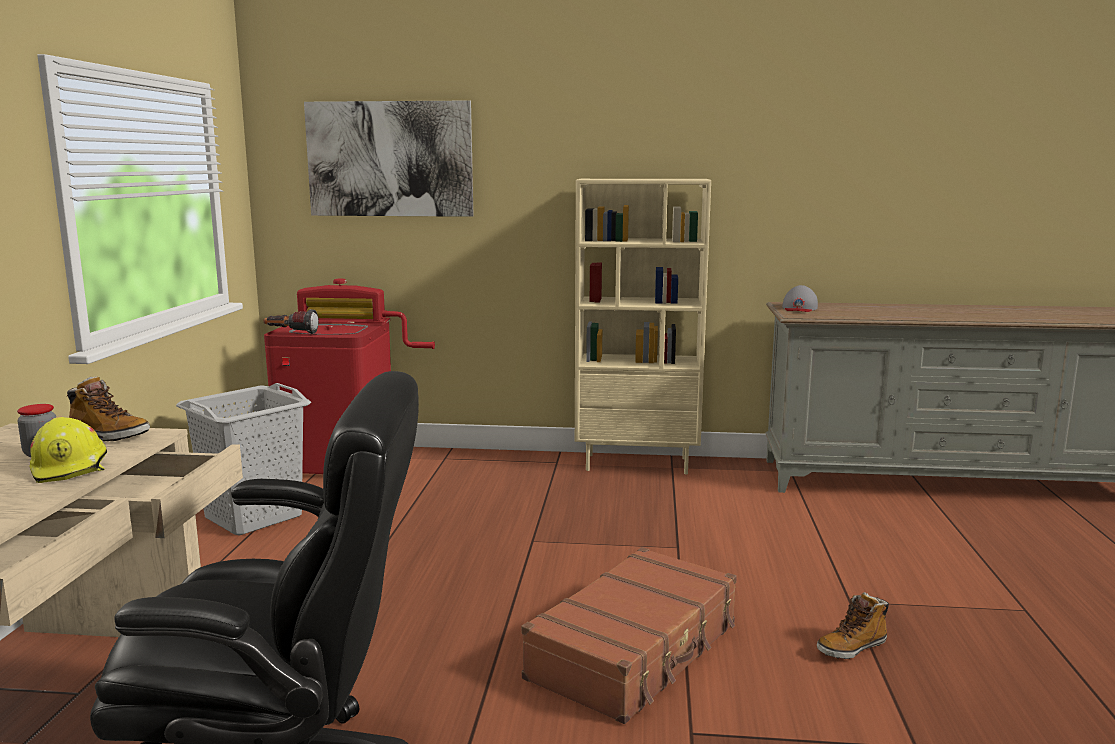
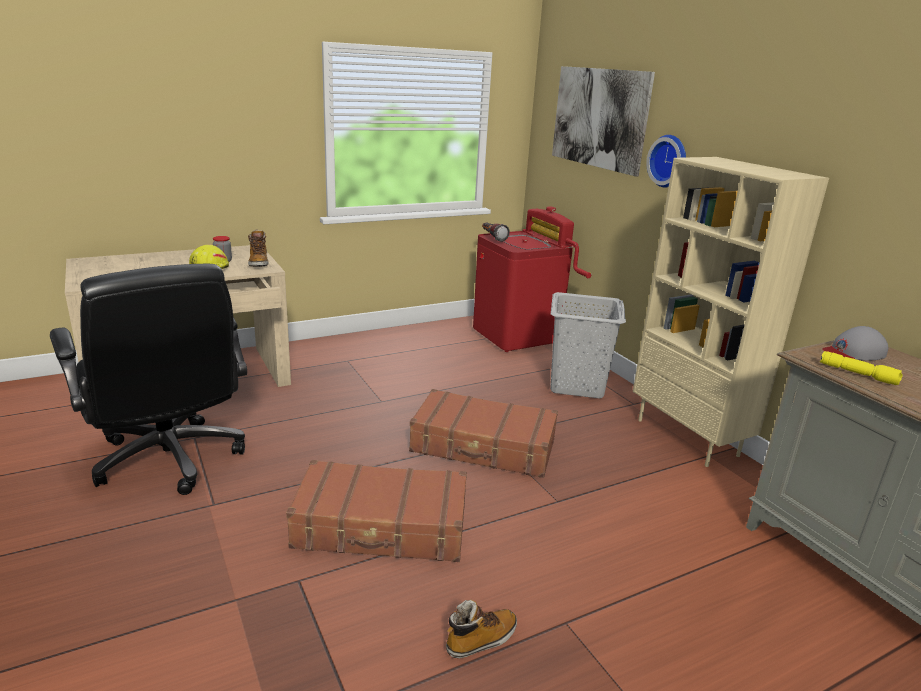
camera: 55 degrees right, 10 degrees up
(252, 517) = (415, 345): grey laundry basket -> grey laundry basket (576, 385)
(516, 192) = (669, 161): none -> wall clock
(544, 550) = (483, 447): none -> brown suitcase
(837, 315) = (859, 374): none -> yellow flashlight
(851, 648) = (481, 640): boot -> boot turned 120 degrees clockwise

